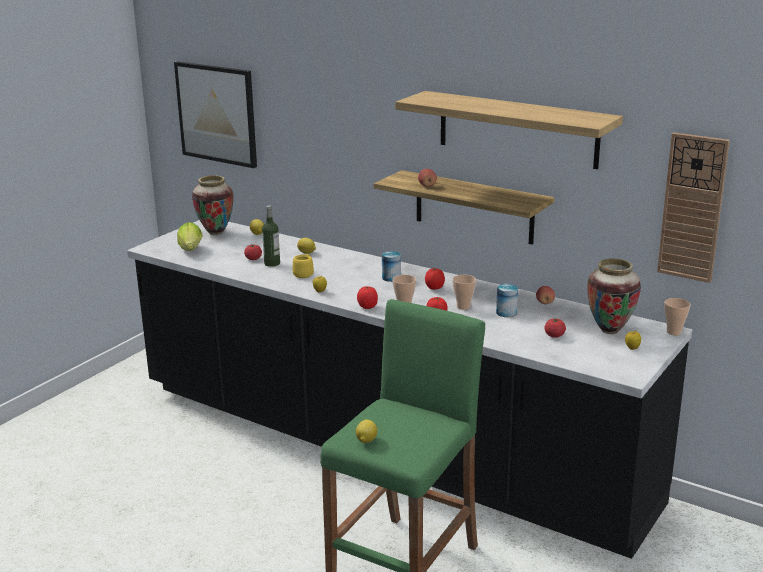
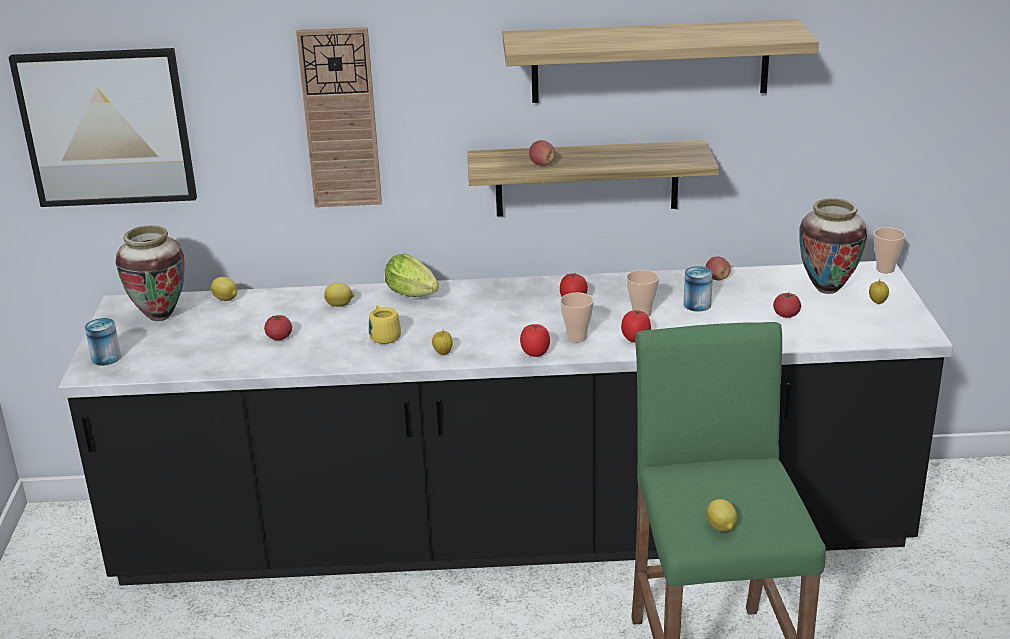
camera: 35 degrees left, 5 degrees up
(191, 251) = (166, 355): lettuce -> lettuce (415, 295)
(272, 263) = (316, 335): bottle -> none
(391, 278) = (501, 304): can -> can (106, 358)
(692, 208) = (888, 116): wall clock -> wall clock (340, 119)

